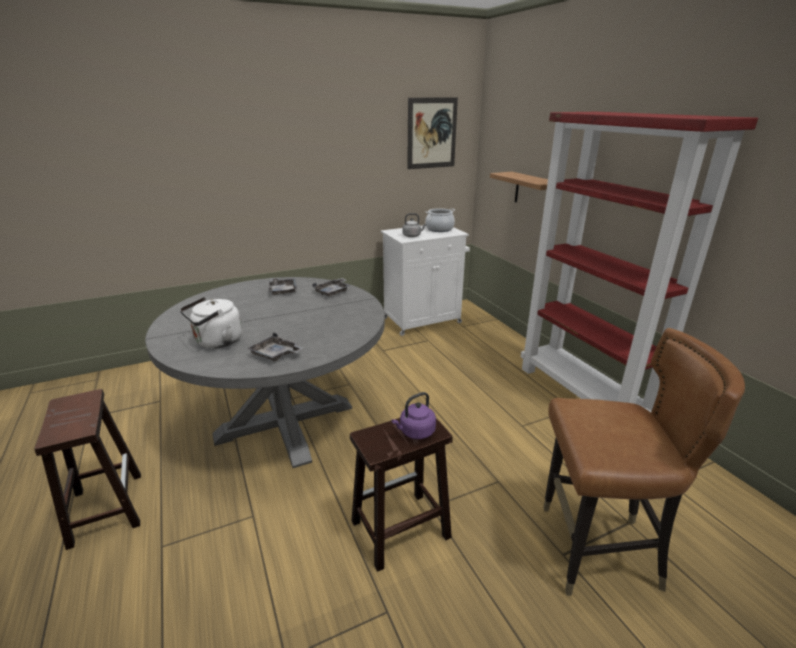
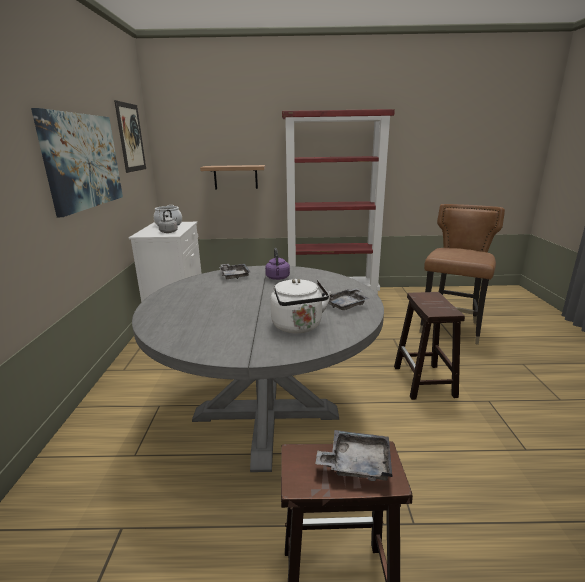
camera: 65 degrees left, 5 degrees down
(282, 290) = (199, 292): grey tray -> grey tray (356, 463)
(331, 158) = (83, 161): none -> picture
(415, 432) = (433, 299): purple kettle -> purple kettle (278, 278)

